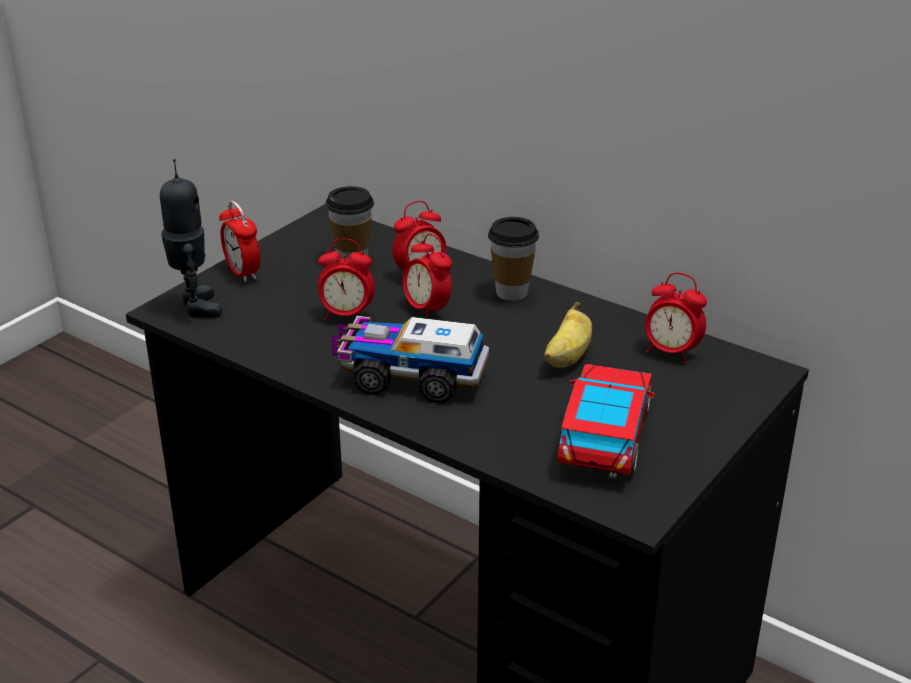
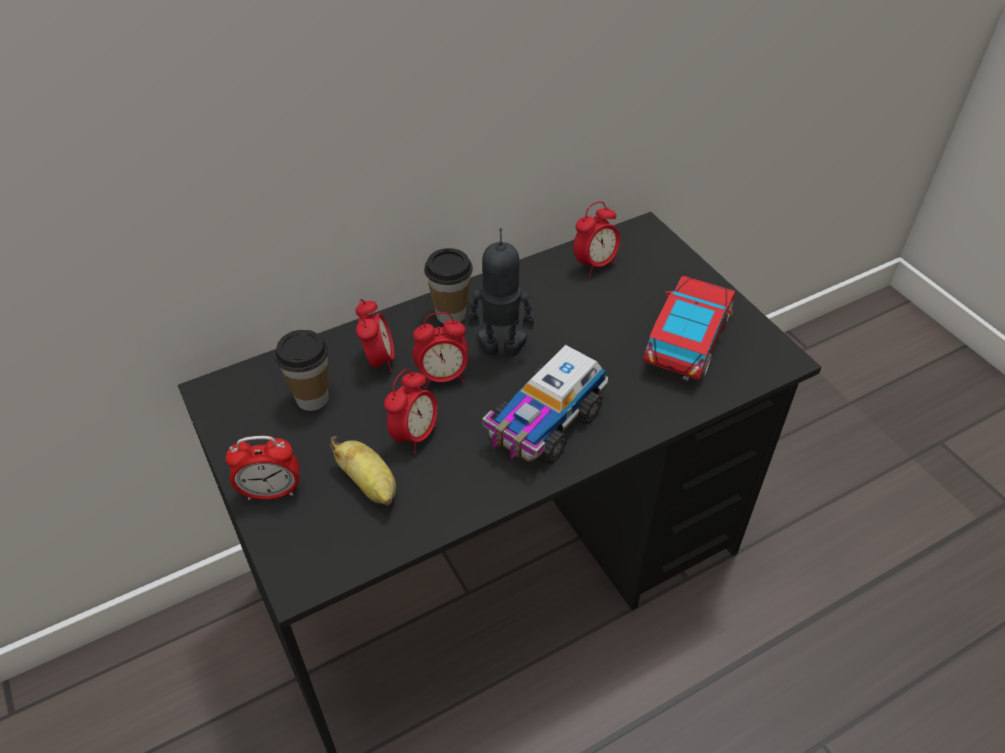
camera: 65 degrees left, 15 degrees up
(195, 307) = (314, 552): toy robot -> toy robot (501, 349)
(567, 357) = (570, 319): banana -> banana (370, 485)
(605, 438) = (687, 340): toy car -> toy car turned 75 degrees clockwise

